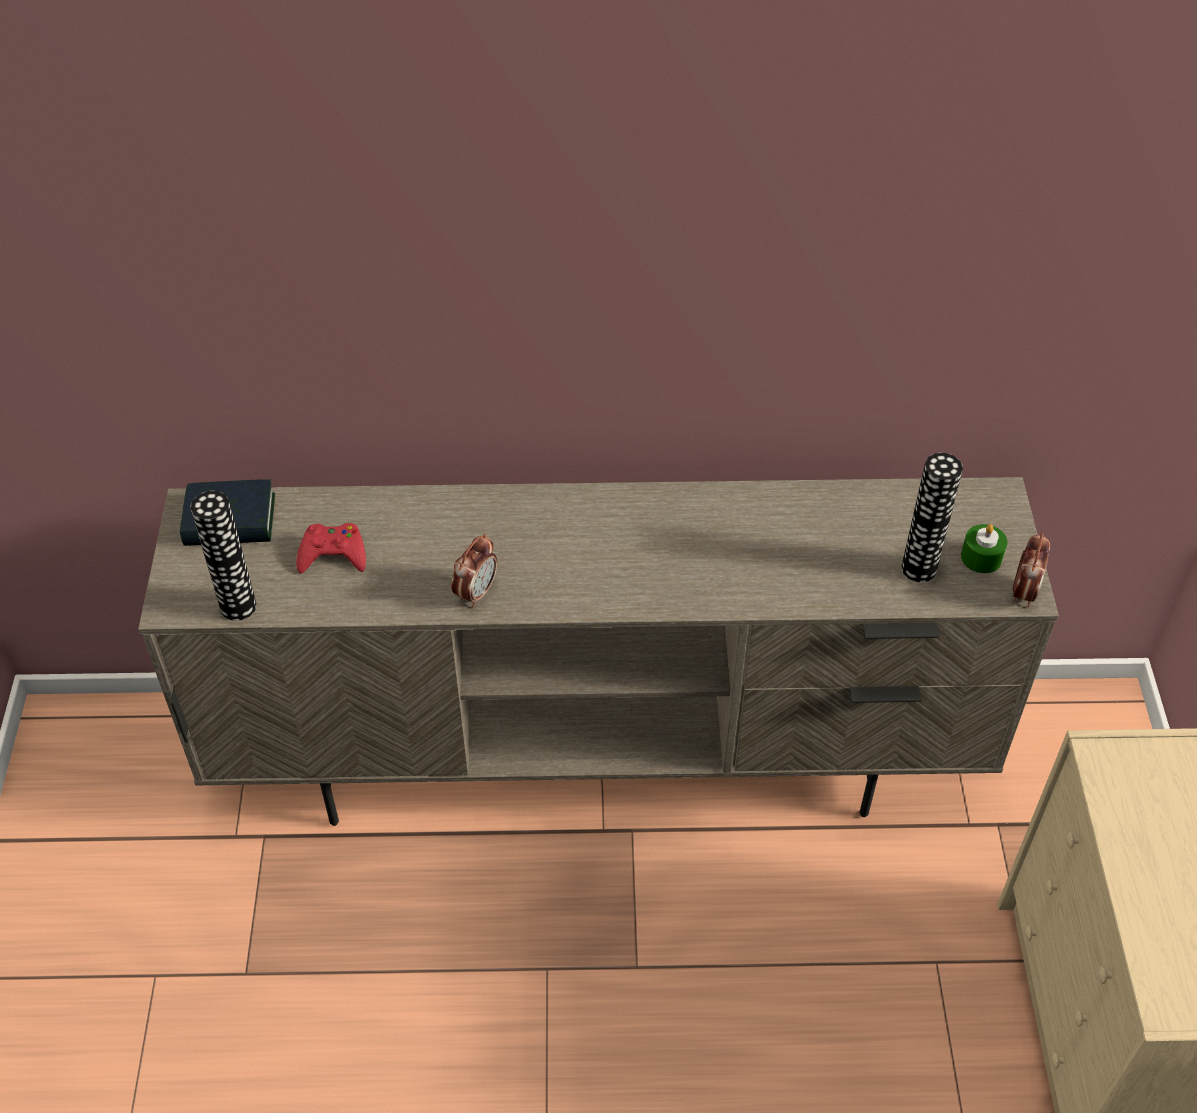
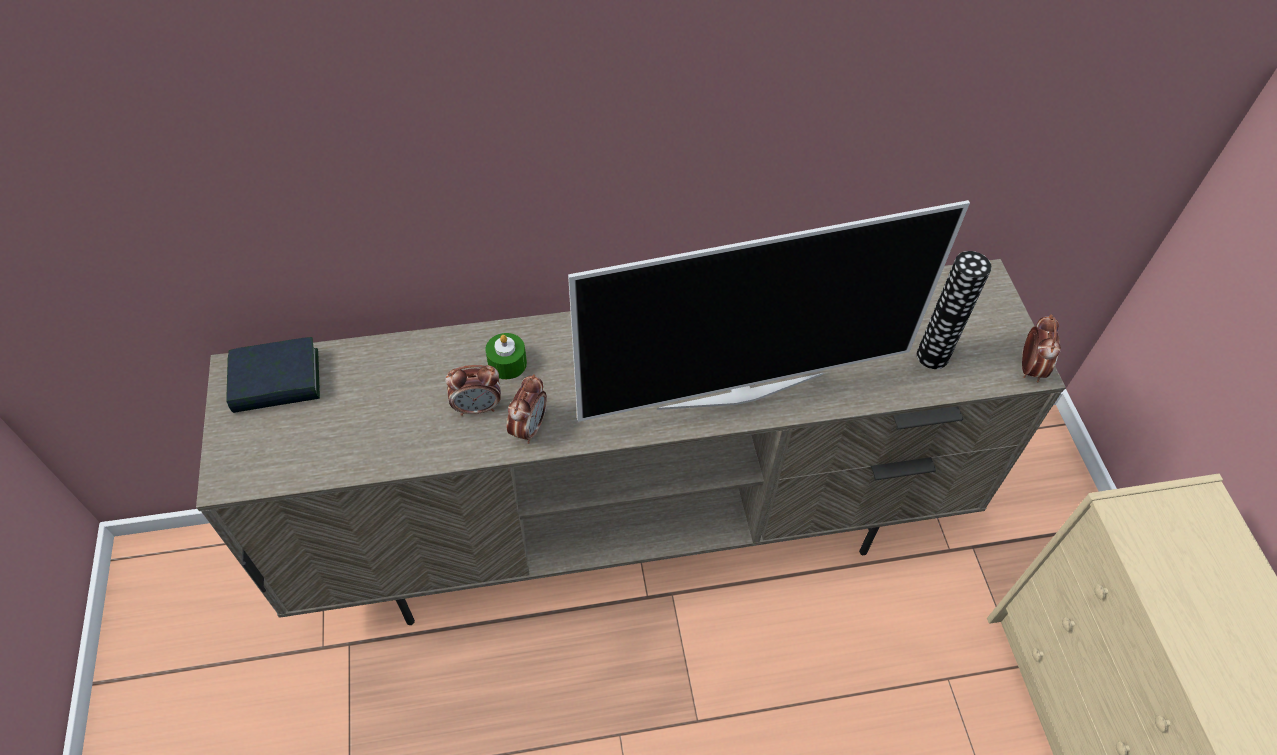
camera: 10 degrees left, 5 degrees up
(238, 606) = (296, 470): vase -> none
(333, 554) = (383, 404): red game controller -> none
(427, 567) = (478, 407): none -> alarm clock
(702, 579) = (739, 389): none -> television
(981, 557) = (984, 339): green candle -> green candle (507, 363)

